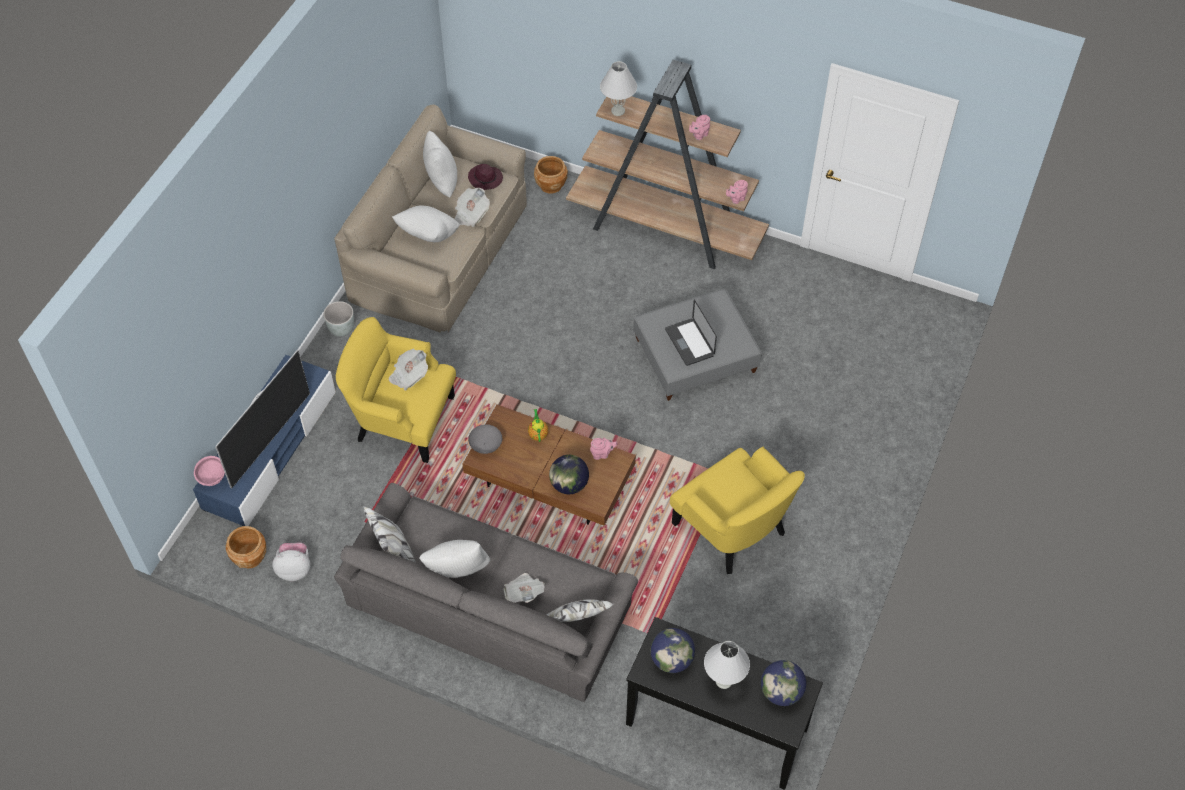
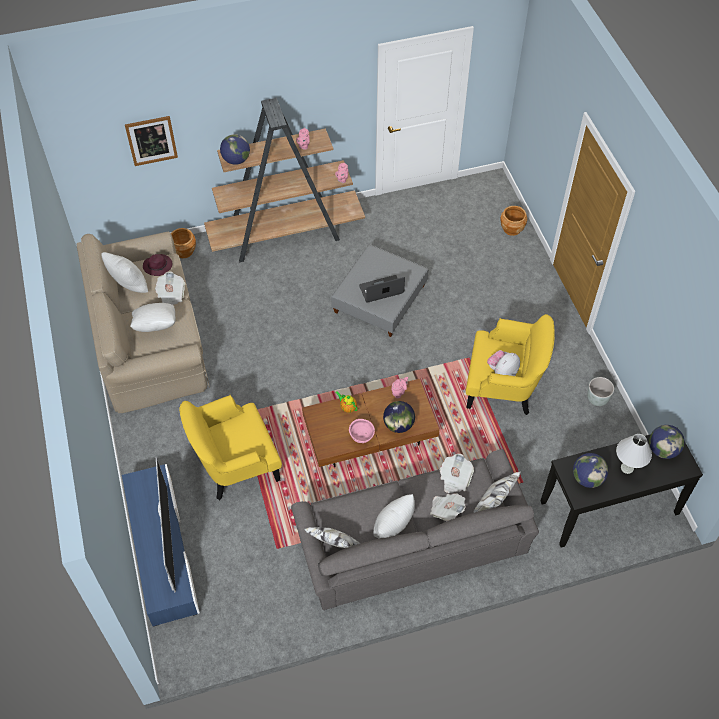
camera: 40 degrees left, 0 degrees up
(212, 479) = (155, 596): pink bowl -> pink bowl (361, 437)
(249, 556) = (220, 631): brown planter -> brown planter (511, 229)
(295, 569) = (260, 615): plush toy -> plush toy (502, 372)
(341, 328) = (131, 434): grey planter -> grey planter (597, 399)
(409, 375) = (231, 427): newspaper -> newspaper (454, 479)
(486, 446) = (322, 438): grey bowl -> none
(549, 43) = (151, 140): none -> picture
(618, 111) = (236, 160): white table lamp -> globe
(689, 342) = (381, 289): laptop -> laptop turned 135 degrees clockwise

